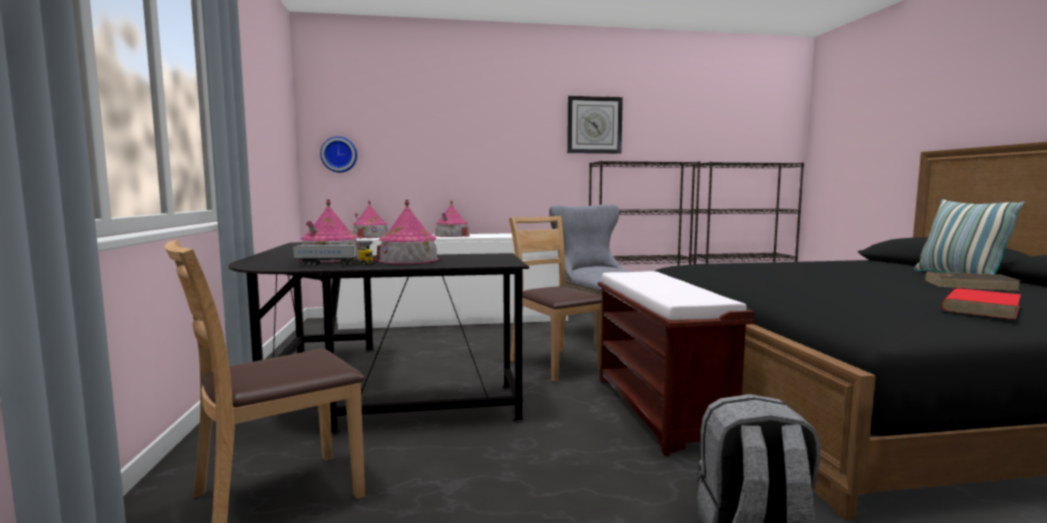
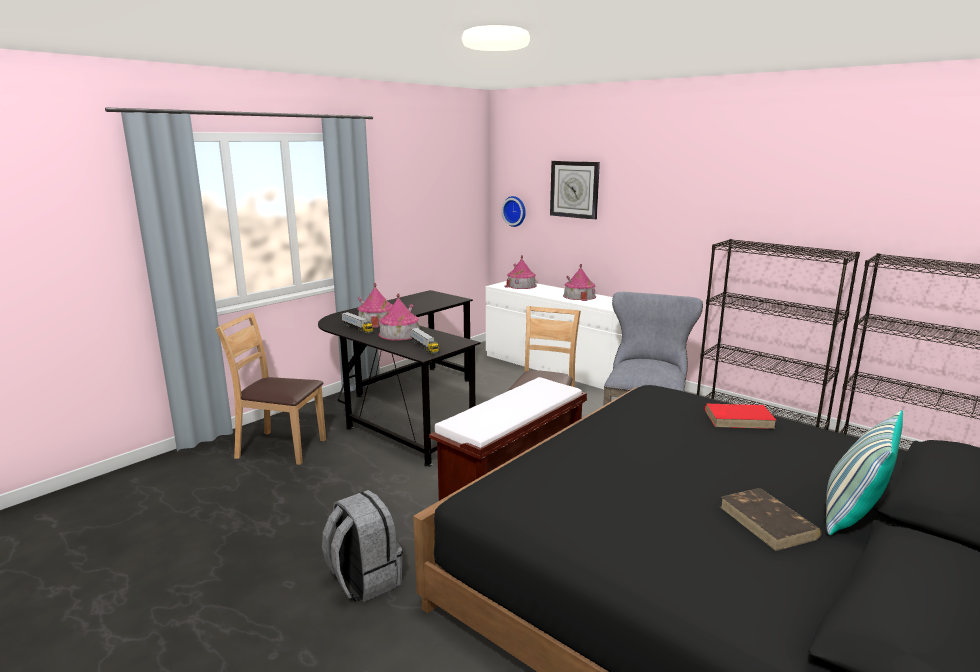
camera: 50 degrees right, 10 degrees up
(481, 261) = (424, 347): none -> toy truck
(594, 125) = (744, 194): wall clock -> wall clock (574, 189)
(980, 308) = (607, 528): red book -> red book (739, 419)

